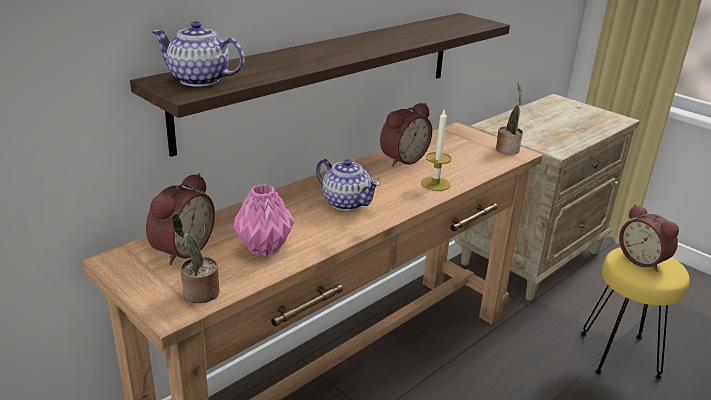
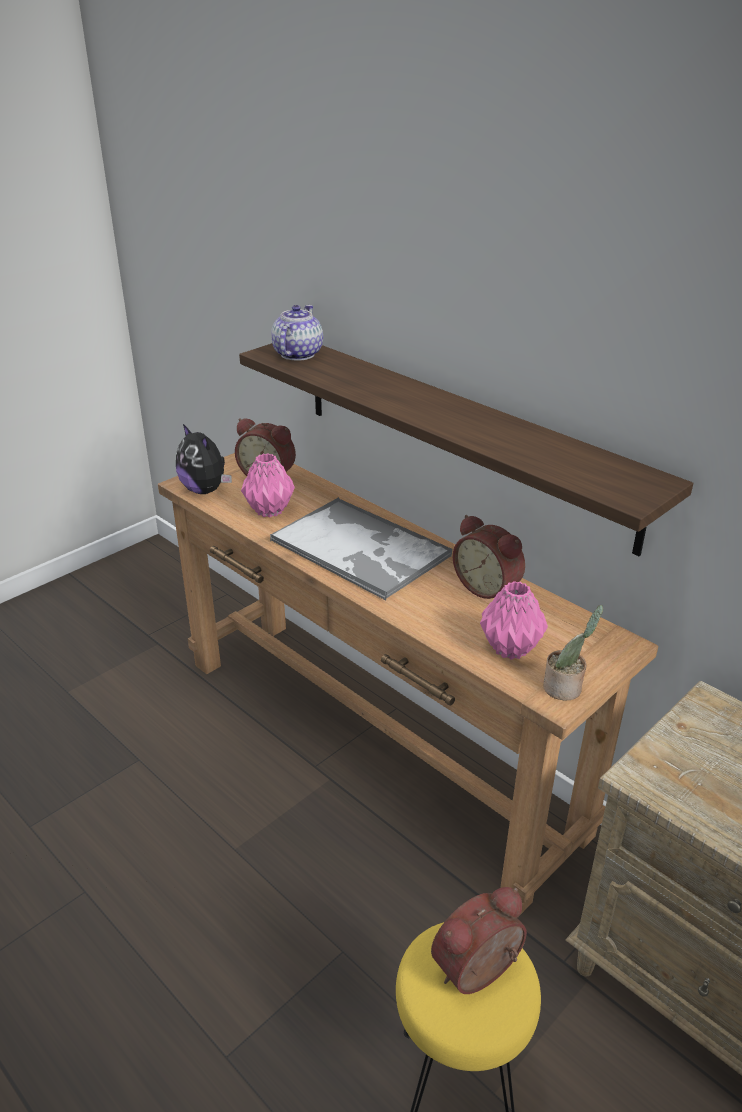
camera: 90 degrees right, 5 degrees up
(198, 293) = (205, 490): potted plant -> plush toy
(346, 202) = (361, 549): teapot -> tray
(435, 184) = (421, 610): candle -> none
(474, 159) = (509, 649): none -> pink vase

